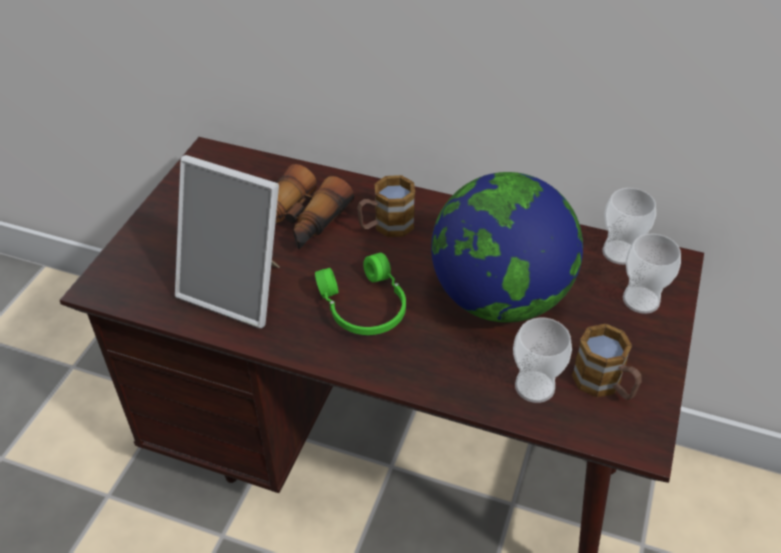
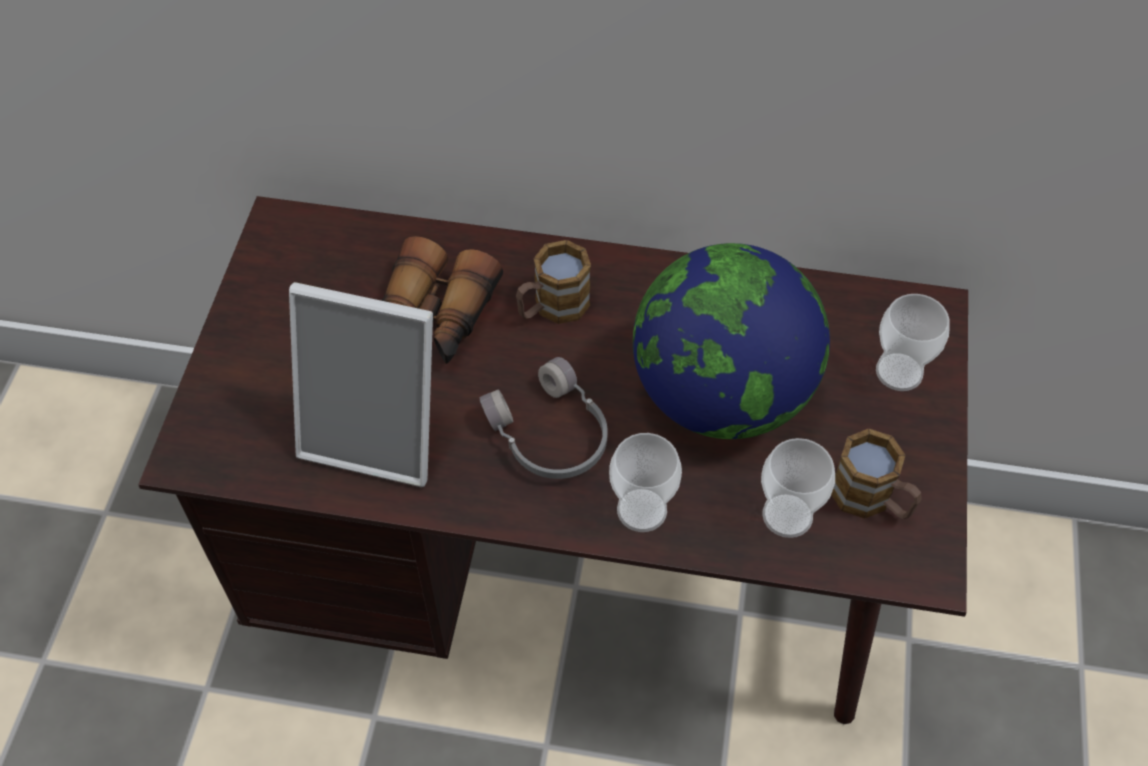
camera: 10 degrees left, 10 degrees up
(363, 307) = (549, 435): green headphones -> grey headphones
(619, 252) = (862, 305): cup -> cup (642, 510)

